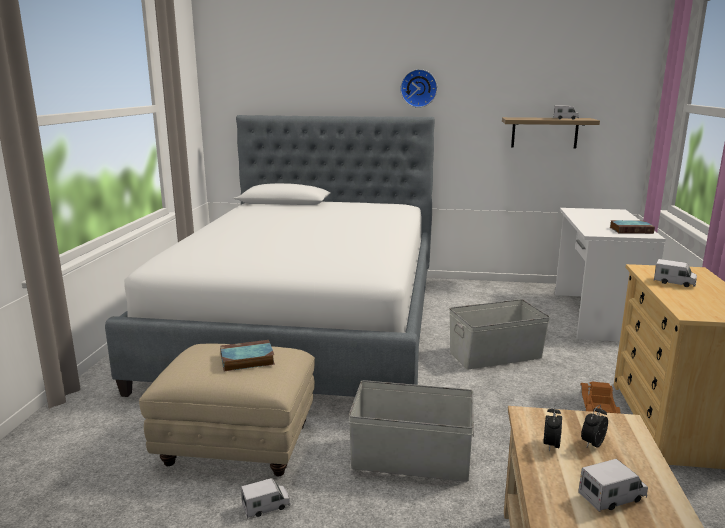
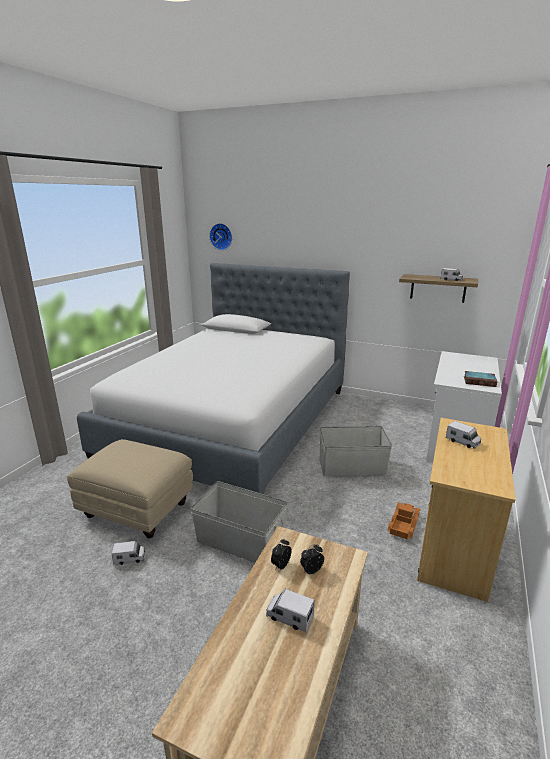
camera: 15 degrees right, 5 degrees up
(246, 360) = (137, 458): book -> none
(418, 88) = (339, 248): wall clock -> wall clock (221, 236)
(612, 497) = (289, 617): toy truck -> toy truck turned 150 degrees counterclockwise

